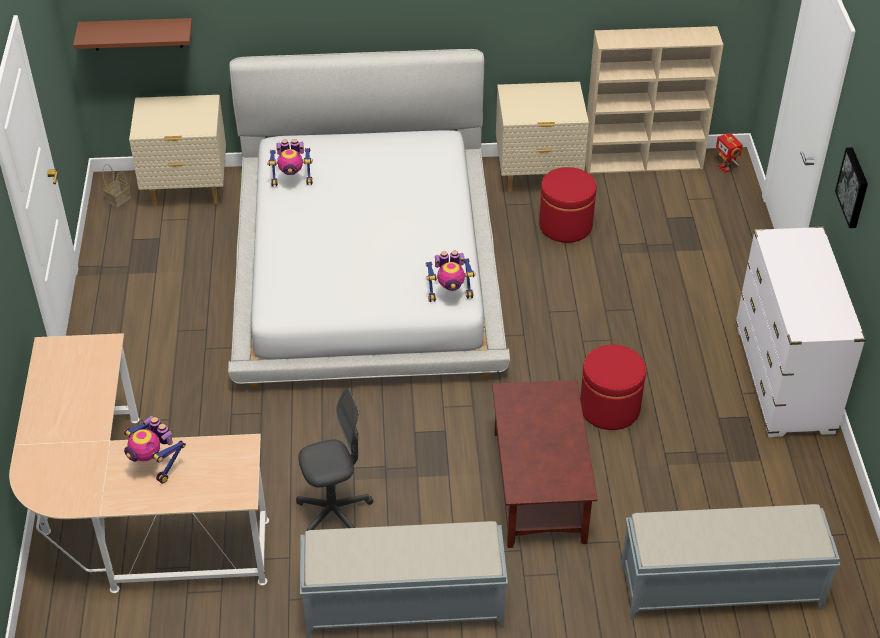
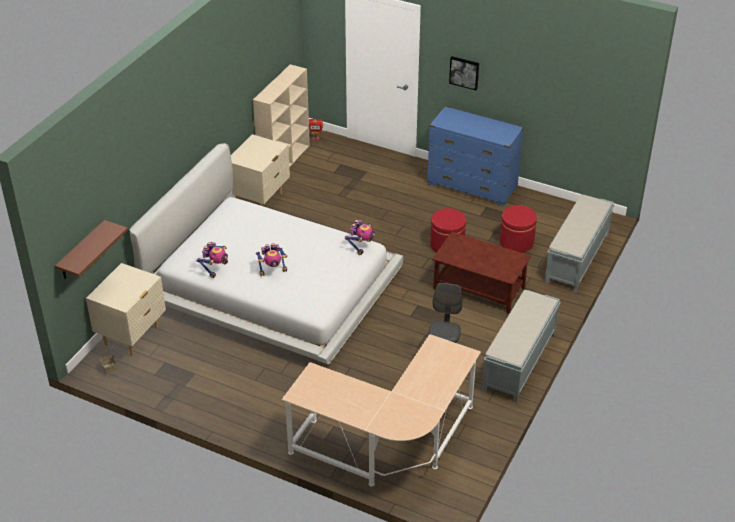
camera: 60 degrees left, 5 degrees down
(155, 464) = (423, 379): toy robot -> toy robot (272, 270)
(565, 225) = (307, 206): red ottoman -> red ottoman (516, 242)
(784, 379) = (472, 186): white dresser -> blue dresser

